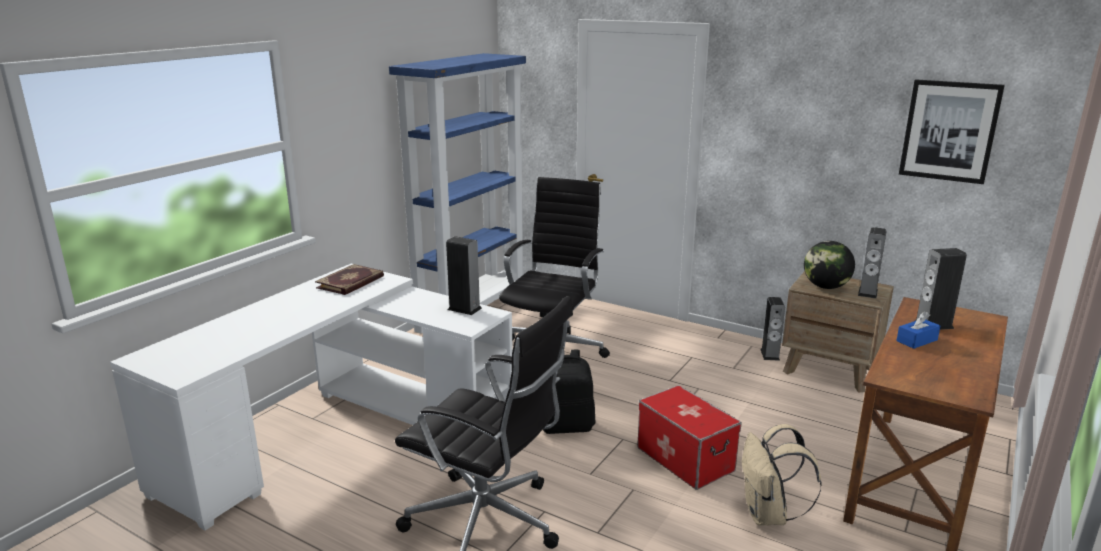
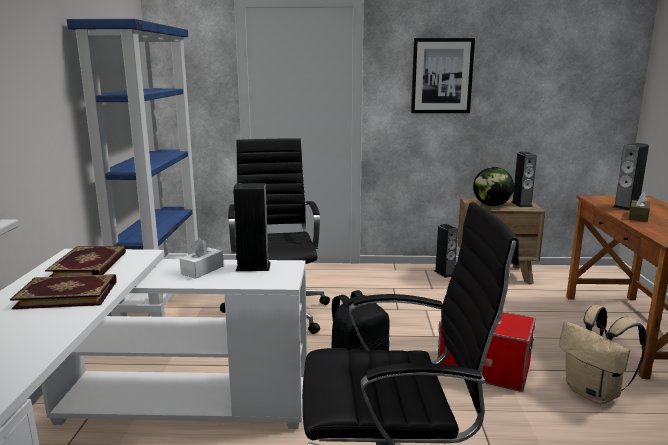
camera: 30 degrees left, 5 degrees down
(316, 303) = (67, 294): none -> book
(426, 303) = (202, 270): none -> white tissue box
(917, 340) = (638, 217): blue tissue box -> brown tissue box
(949, 131) = (559, 72): picture -> picture (442, 76)

